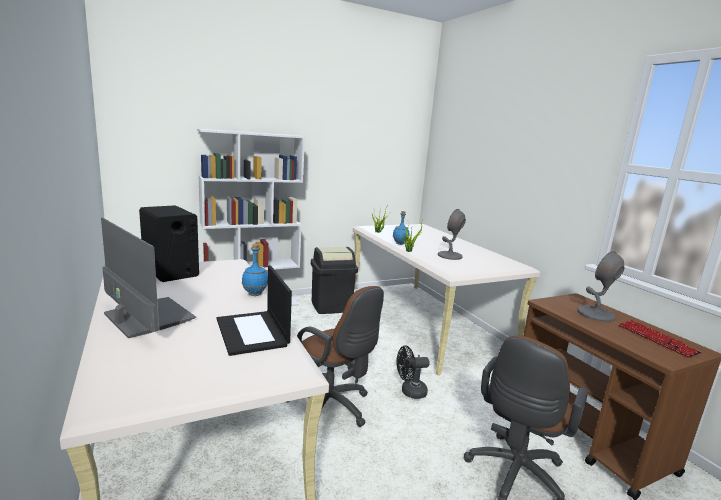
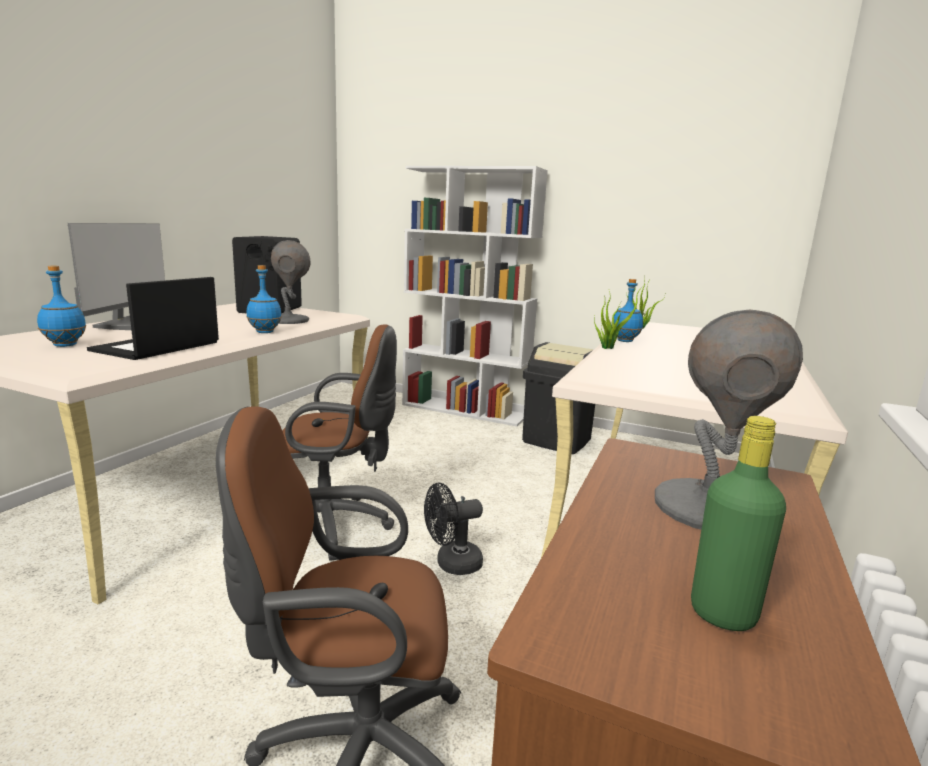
camera: 50 degrees right, 0 degrees up
(191, 360) = (65, 345): none -> blue bottle
(332, 408) = (334, 526): brown office chair -> brown office chair turned 90 degrees counterclockwise
(409, 392) = (452, 564): black fan -> black fan turned 60 degrees counterclockwise
(449, 256) = (667, 365): grey table lamp -> grey table lamp (287, 320)
(656, 339) = (723, 614): keyboard -> green bottle

